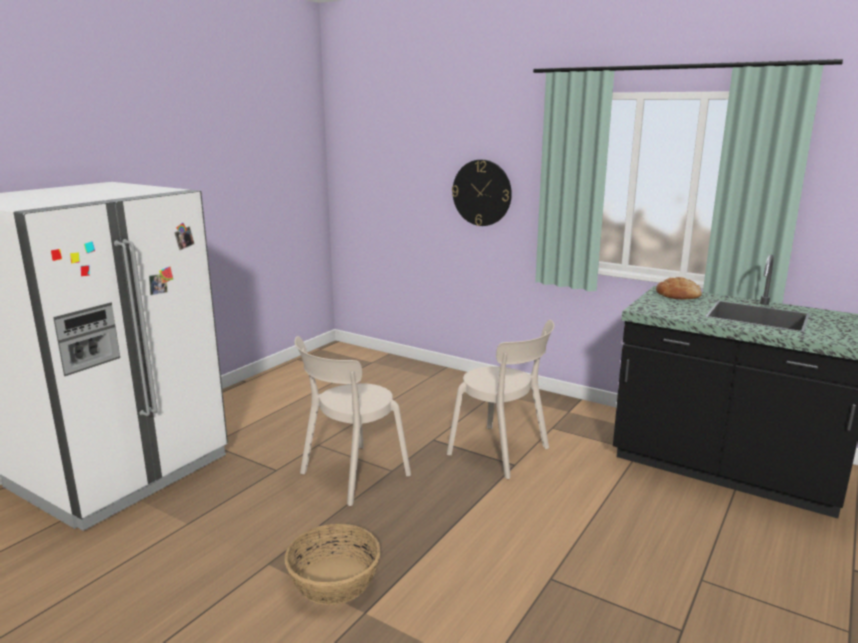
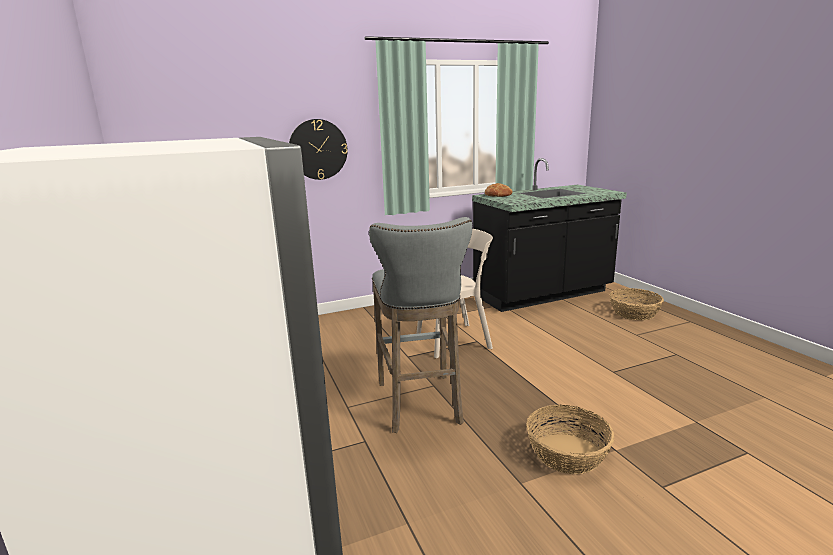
camera: 55 degrees left, 0 degrees up
(351, 476) = (421, 405): beige chair -> grey stool
(788, 564) = (634, 313): none -> basket

